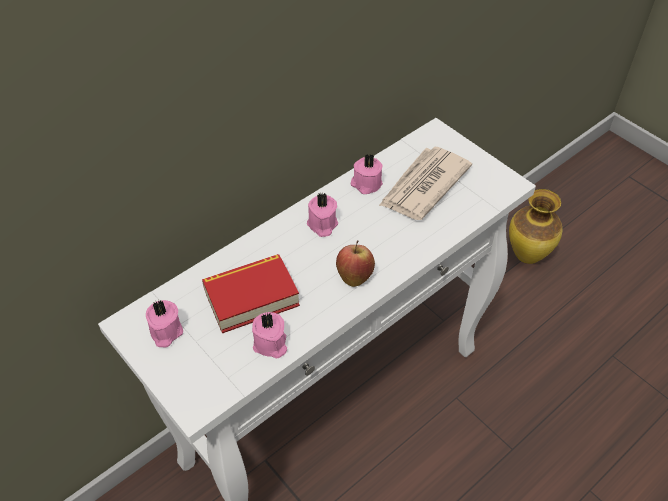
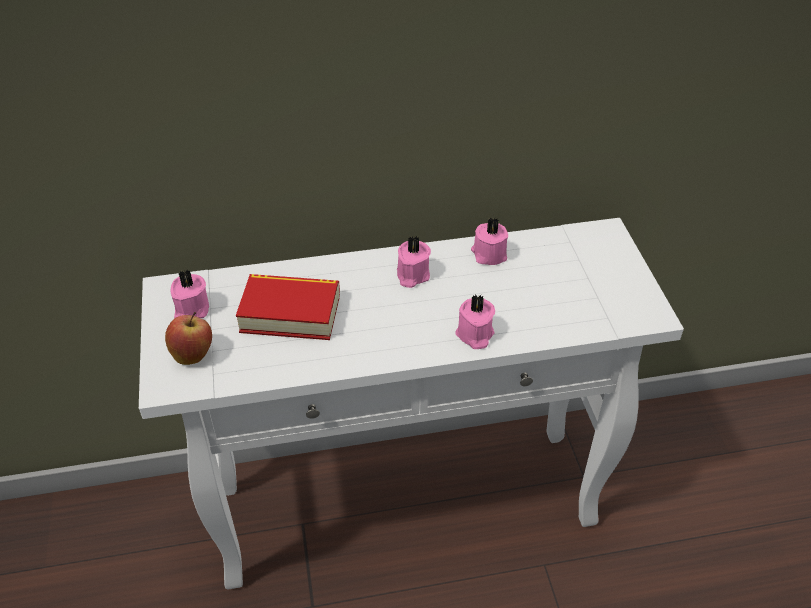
camera: 30 degrees right, 5 degrees down
(270, 344) = (274, 362): pink candle -> pink candle (474, 335)
(354, 276) = (405, 336): apple -> apple (193, 355)
(423, 186) = (549, 279): newspaper -> none
(527, 255) = (734, 451): vase -> none

